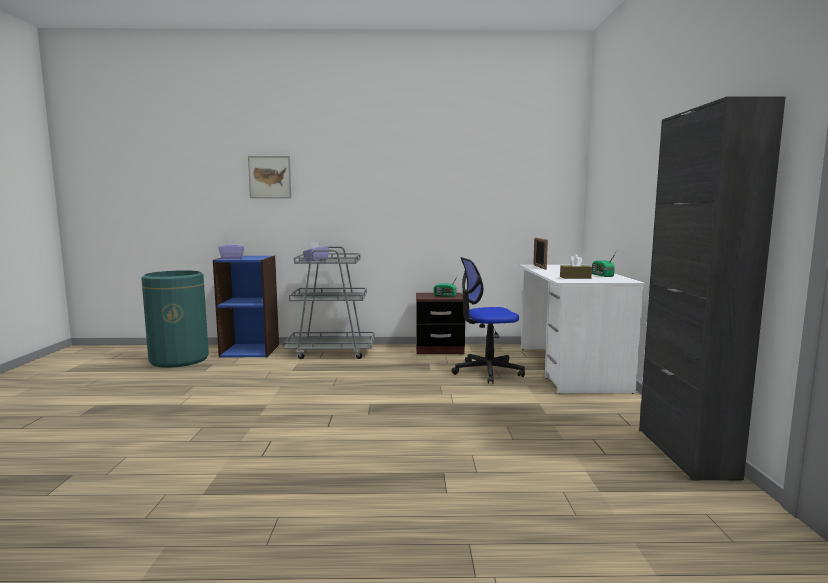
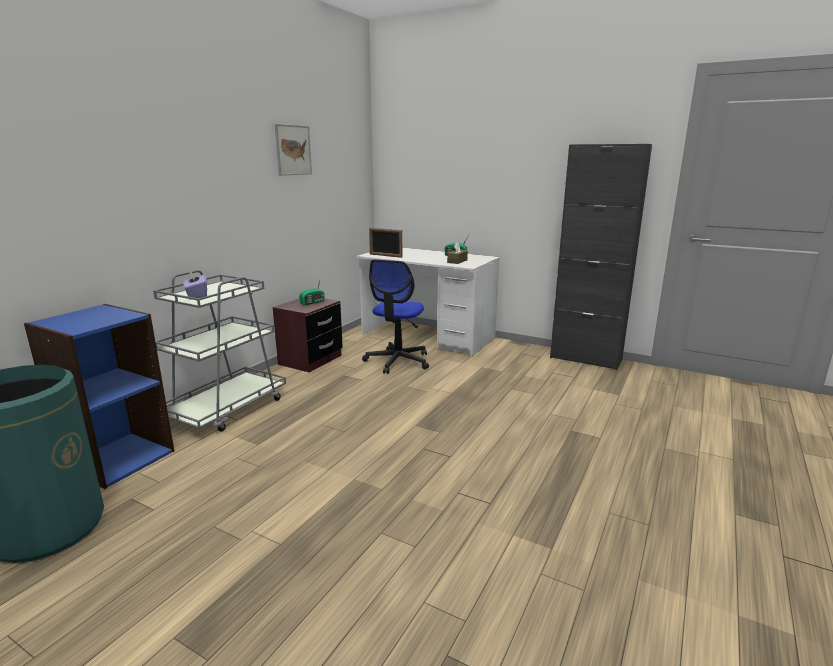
camera: 60 degrees left, 10 degrees up
(232, 258) = (83, 325): purple tissue box -> none
(270, 177) = (72, 175): picture -> picture (293, 150)

